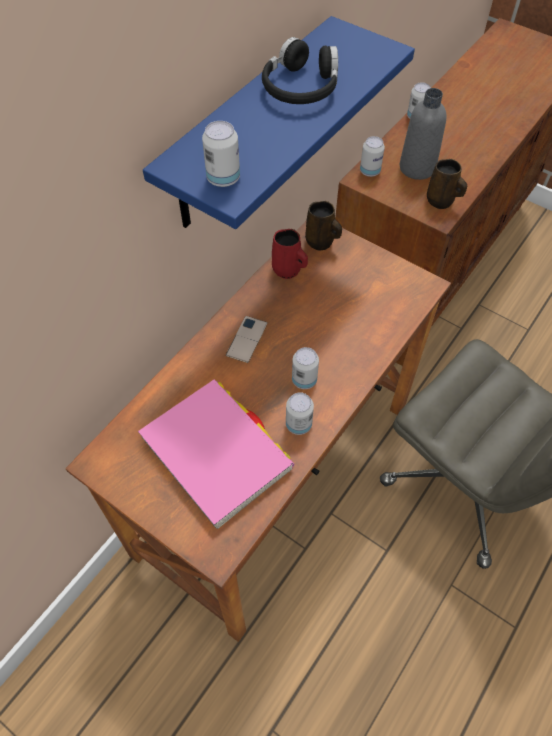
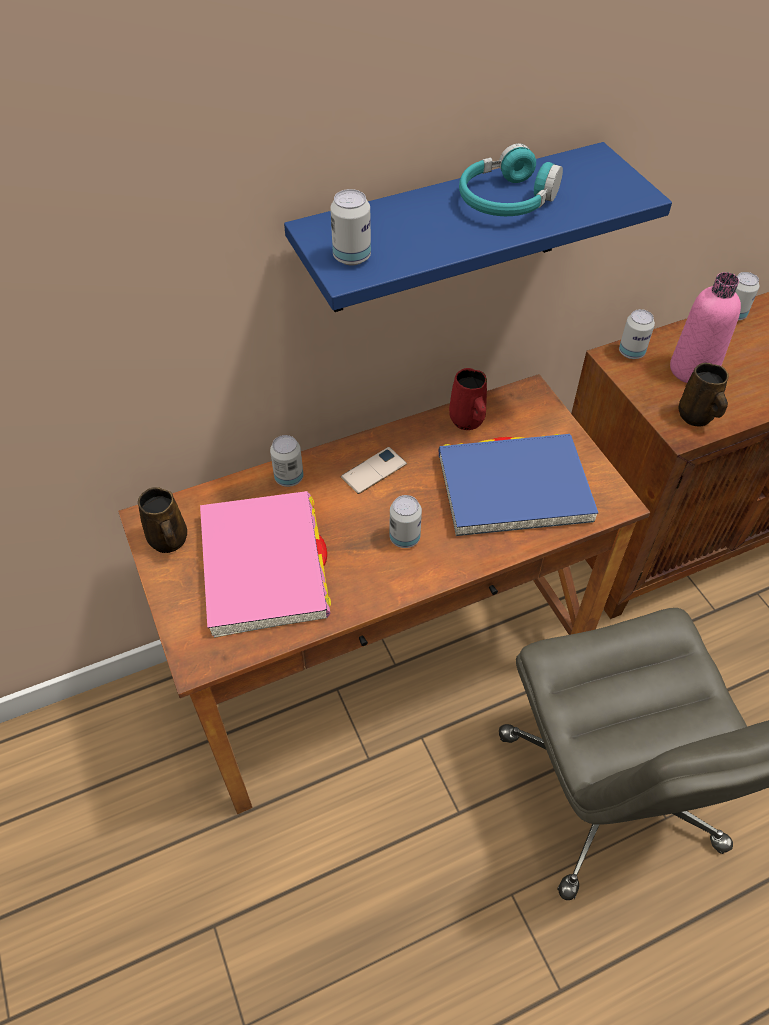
camera: 30 degrees right, 5 degrees down
(298, 424) = (366, 579): can -> can (289, 478)
(301, 87) = (506, 200): black headphones -> turquoise headphones
(321, 242) = (525, 407): brown mug -> brown mug (169, 541)
(354, 307) = (513, 489): none -> blue book
(417, 168) = (693, 370): grey bottle -> pink bottle

